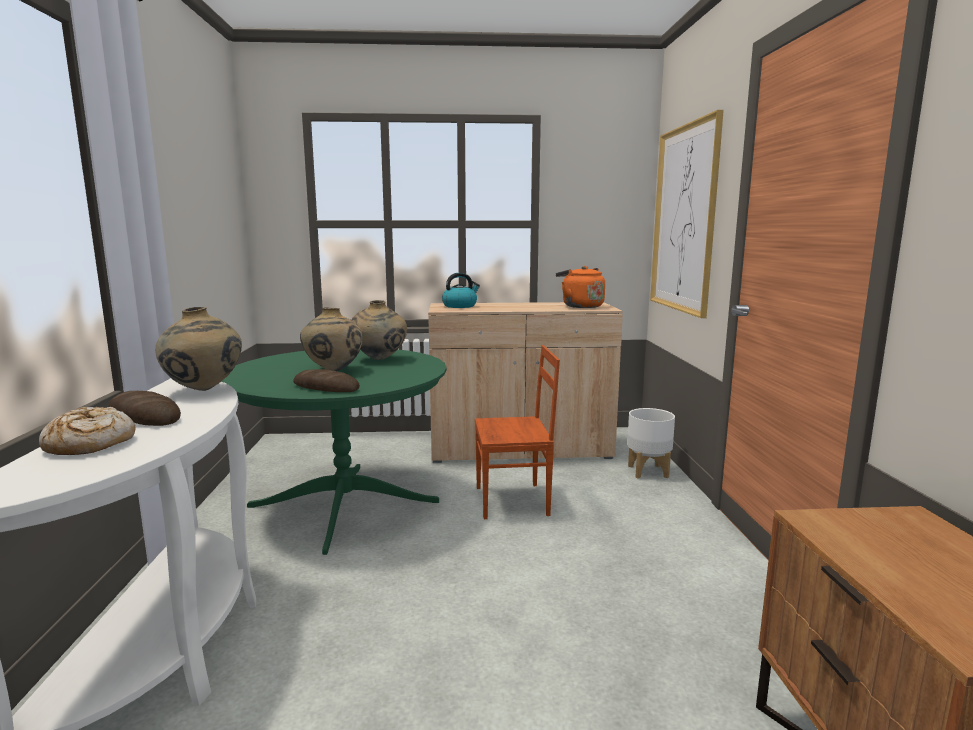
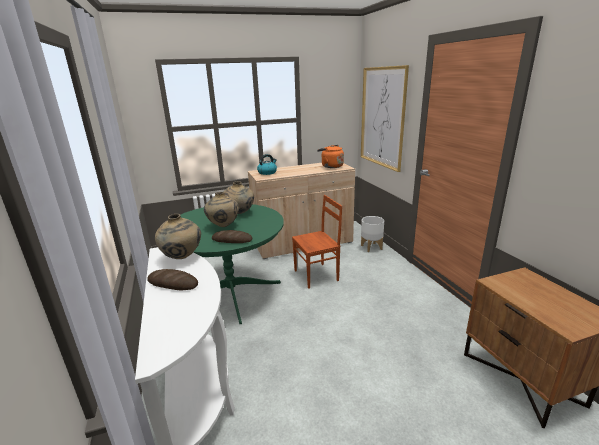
camera: 15 degrees left, 10 degrees up
(89, 444) = (169, 309): bread -> none

